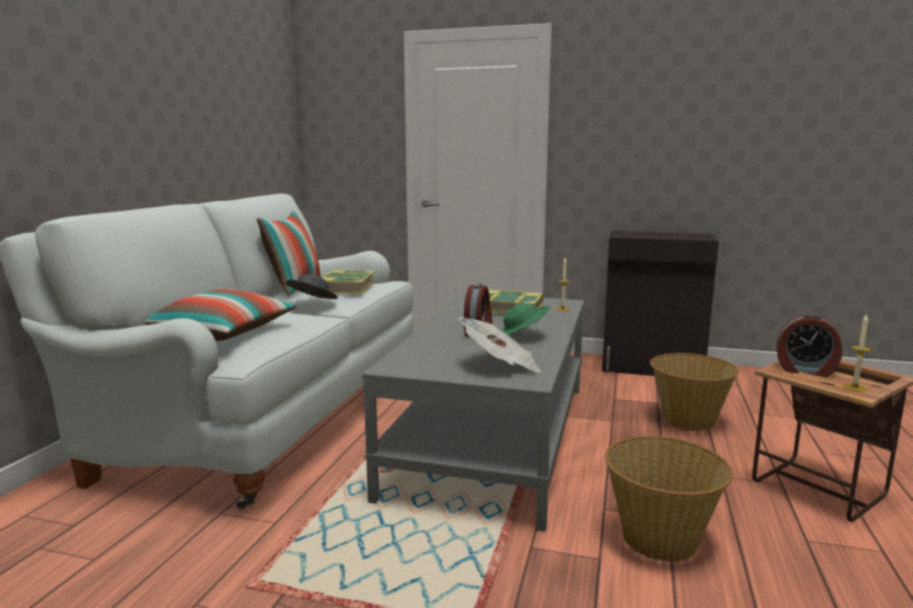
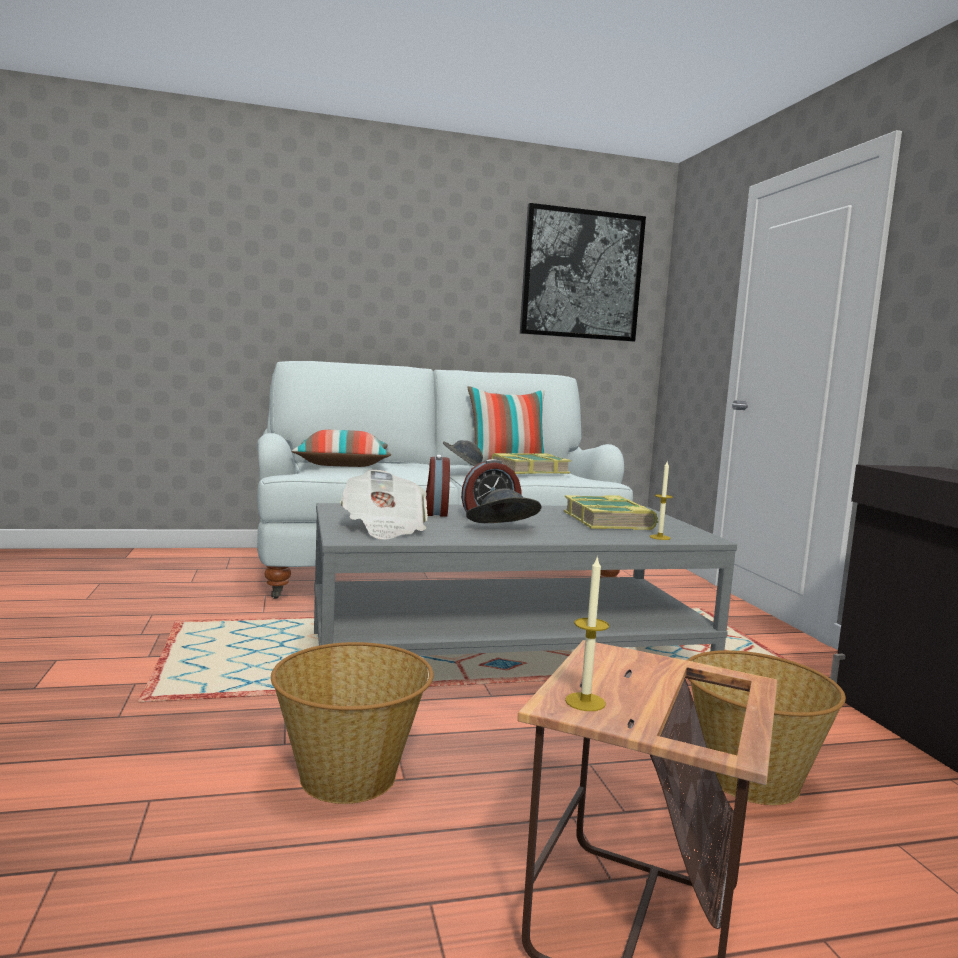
camera: 60 degrees right, 5 degrees down
(250, 91) = (581, 275): none -> picture
(522, 336) = (502, 530): green hat -> grey hat
(805, 370) = (633, 670): alarm clock -> alarm clock (434, 512)

